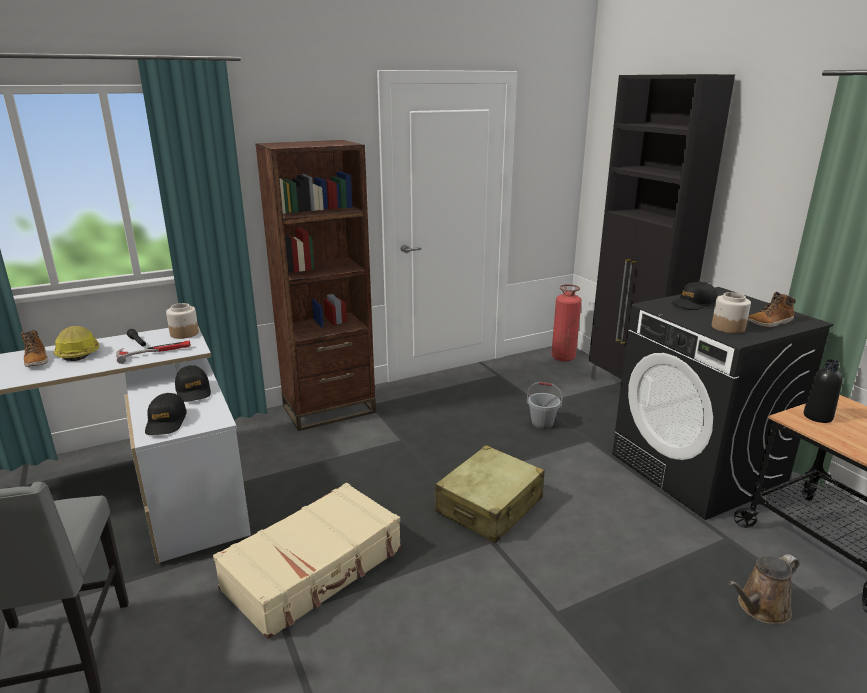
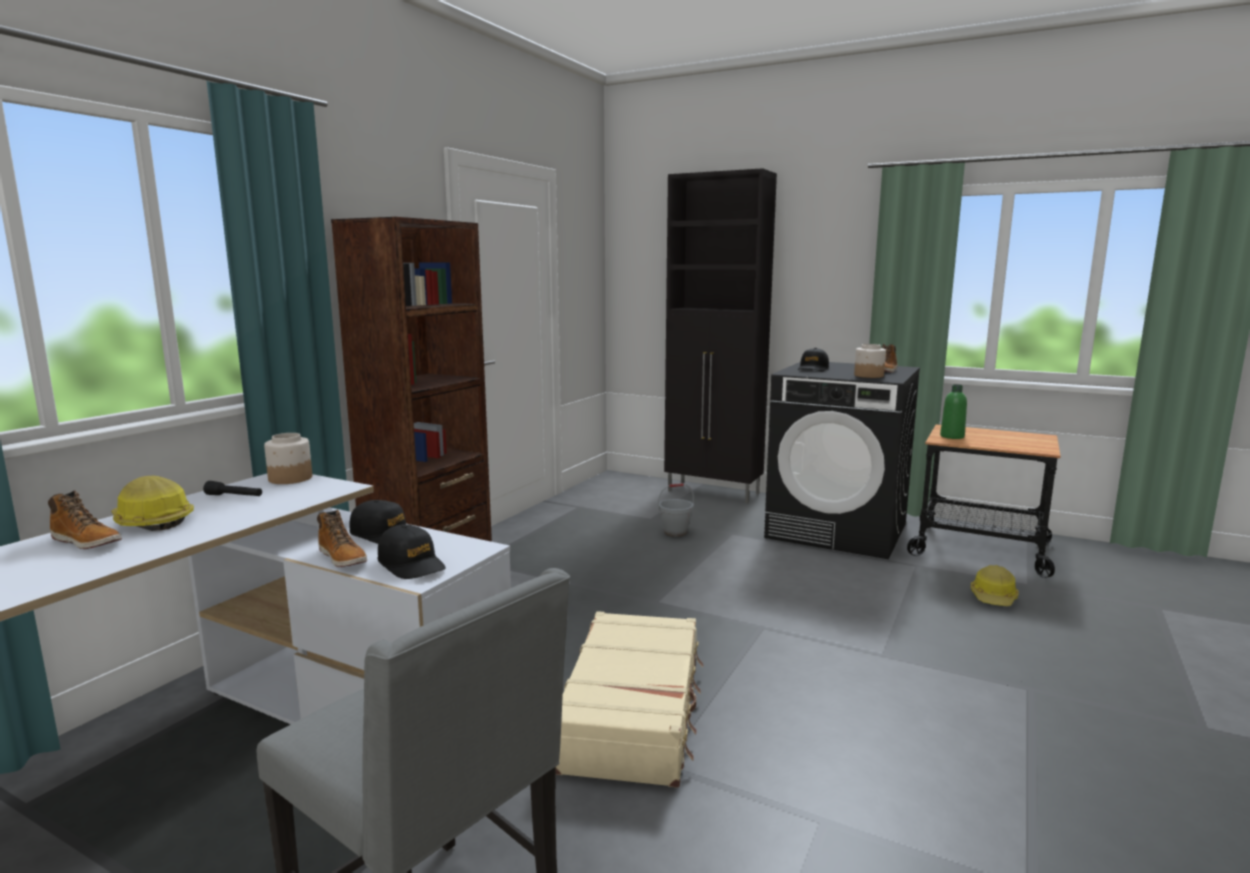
camera: 35 degrees left, 10 degrees down
(147, 403) = (343, 558): none -> boot
(154, 352) = (288, 499): hammer -> none
(490, 506) = (722, 603): beige suitcase -> none
(563, 357) = (620, 481): fire extinguisher -> none
(760, 608) = (994, 598): brown watering can -> hard hat
(817, 417) = (952, 436): black bottle -> green bottle

